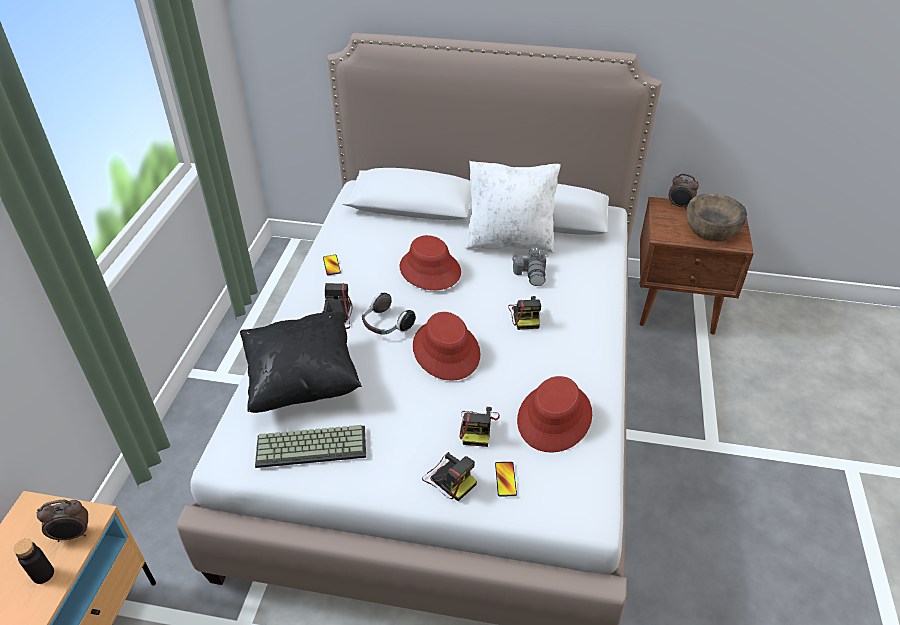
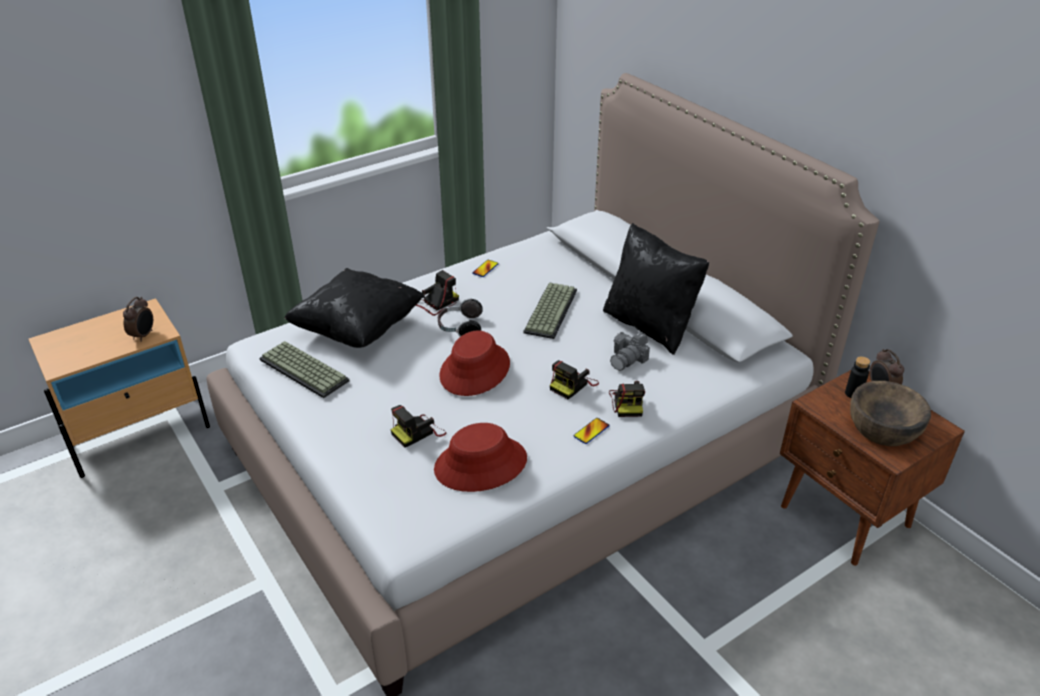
camera: 45 degrees right, 5 degrees down
(43, 574) = (108, 345): black bottle -> black bottle (853, 393)
(73, 535) = (144, 335): alarm clock -> alarm clock turned 105 degrees counterclockwise
(429, 270) = (549, 310): red hat -> keyboard
(449, 478) = (351, 447): camera -> camera (628, 402)
(505, 479) = (384, 475): phone -> phone (591, 431)
(509, 241) = (650, 325): white pillow -> black pillow

